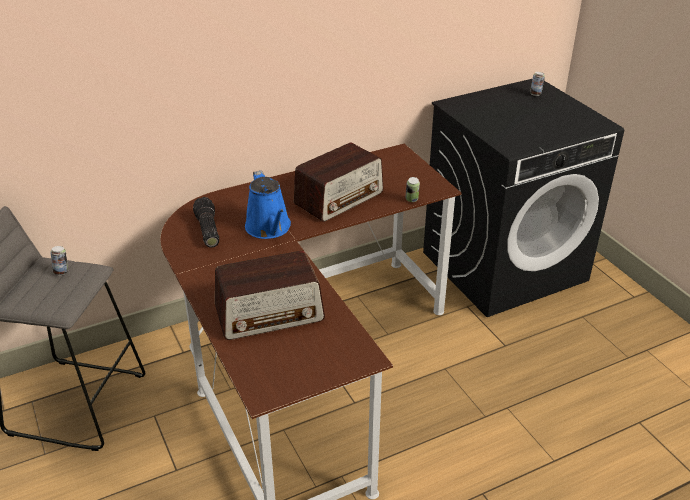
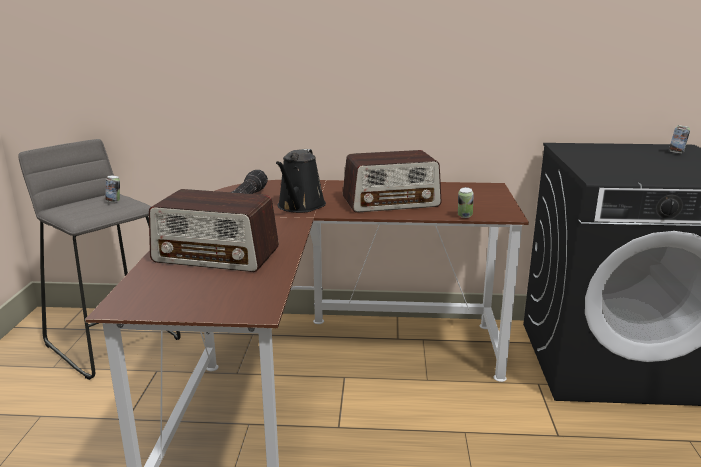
camera: 30 degrees right, 15 degrees down
(269, 228) = (300, 206): blue watering can -> black watering can

